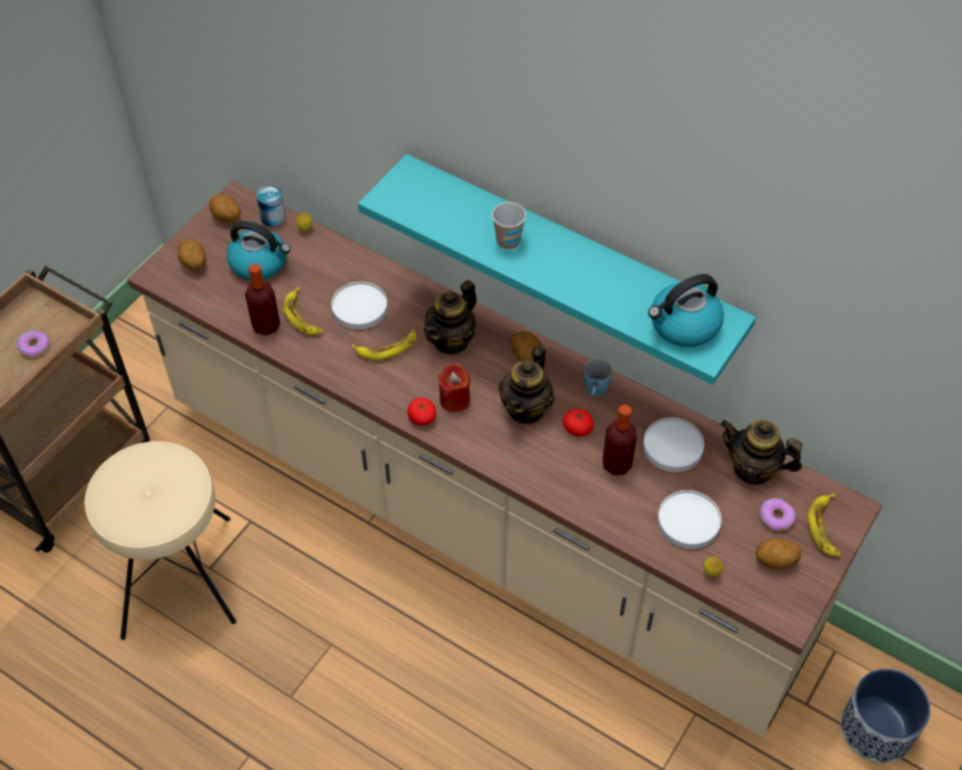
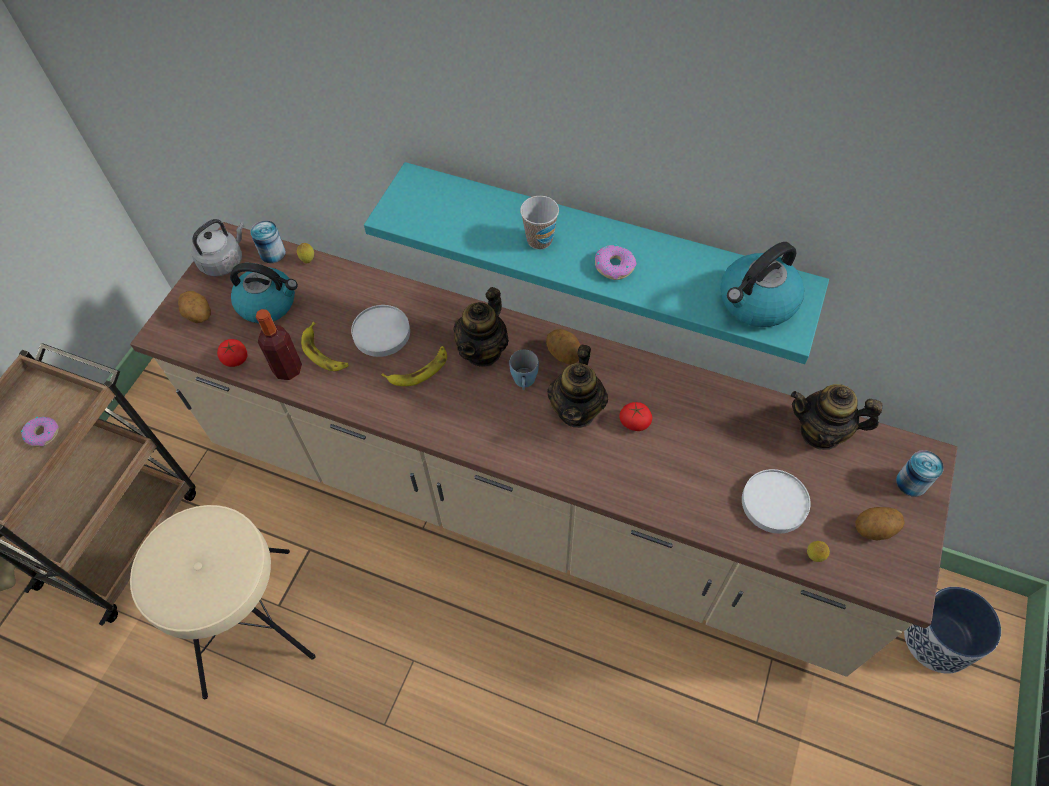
camera: 10 degrees left, 5 degrees up
(226, 217) = (224, 261): potato -> grey kettle
(422, 418) = (472, 440): tomato -> tomato (235, 359)
(454, 400) = (501, 414): red candle -> none
(595, 392) = (642, 379): blue mug -> blue mug (524, 383)
(616, 464) = (684, 453): bottle -> none
(673, 446) = (735, 423): white plate -> none
(776, 517) = (860, 480): donut -> donut (614, 266)
(825, 528) = (911, 482): banana -> can

